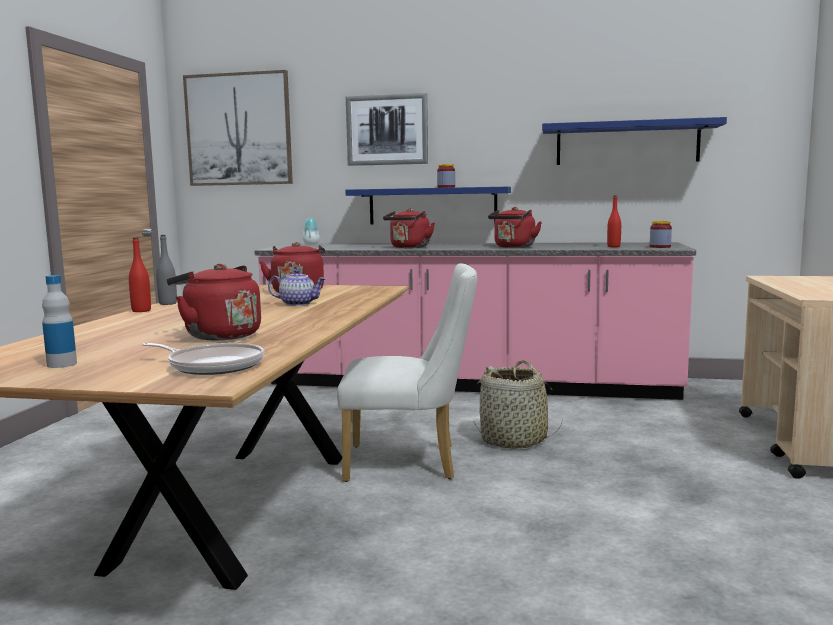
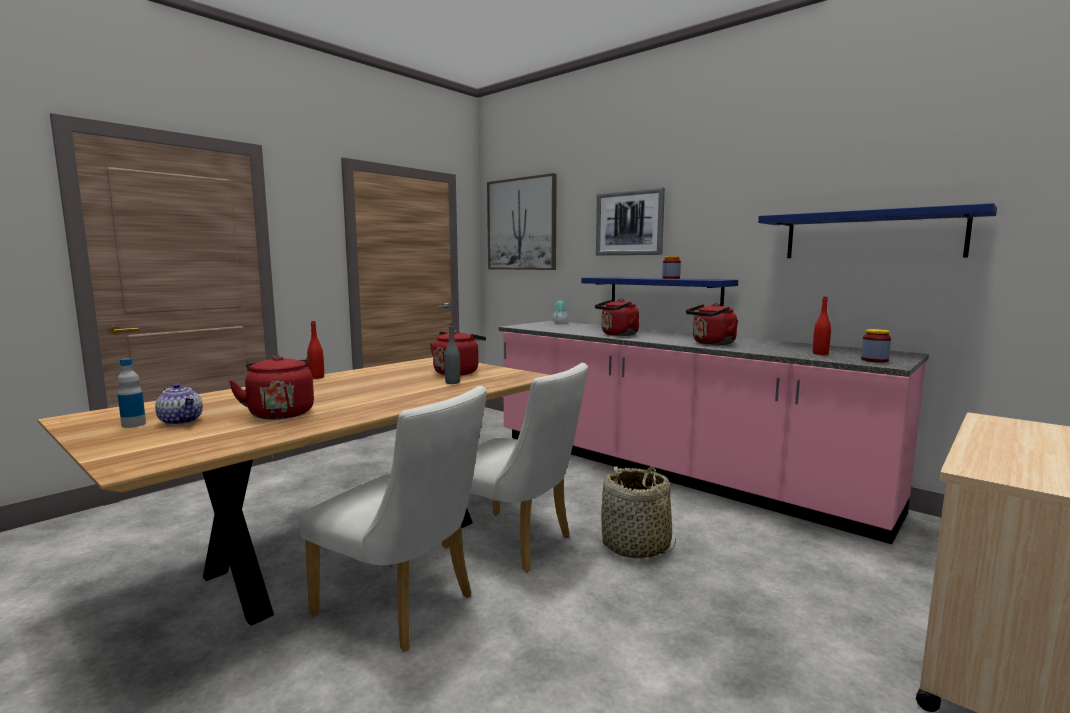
camera: 30 degrees right, 0 degrees up
(168, 303) = (350, 372): grey bottle -> grey bottle (452, 382)
(212, 366) = (185, 447): frying pan -> none
(298, 304) = (421, 386): teapot -> teapot (181, 421)
(377, 531) = (404, 608): none -> white chair

